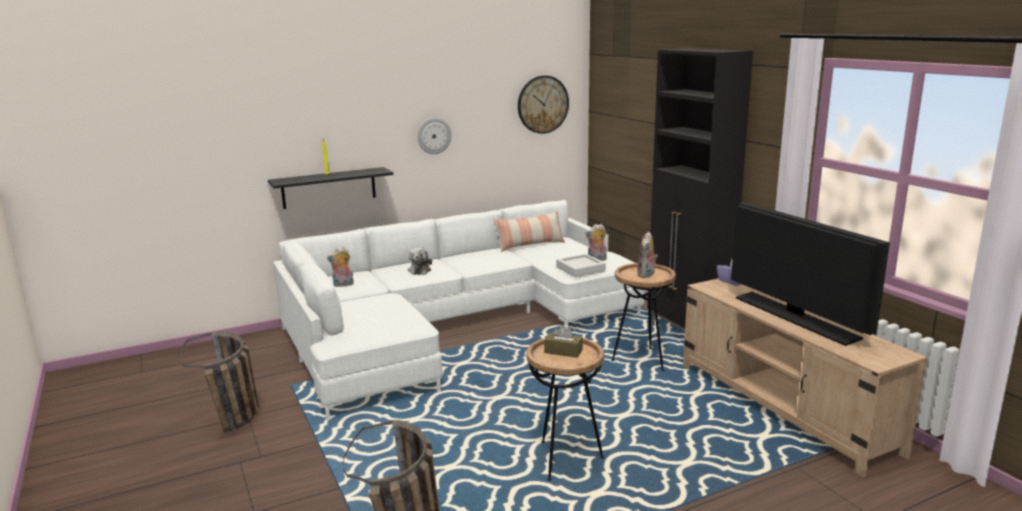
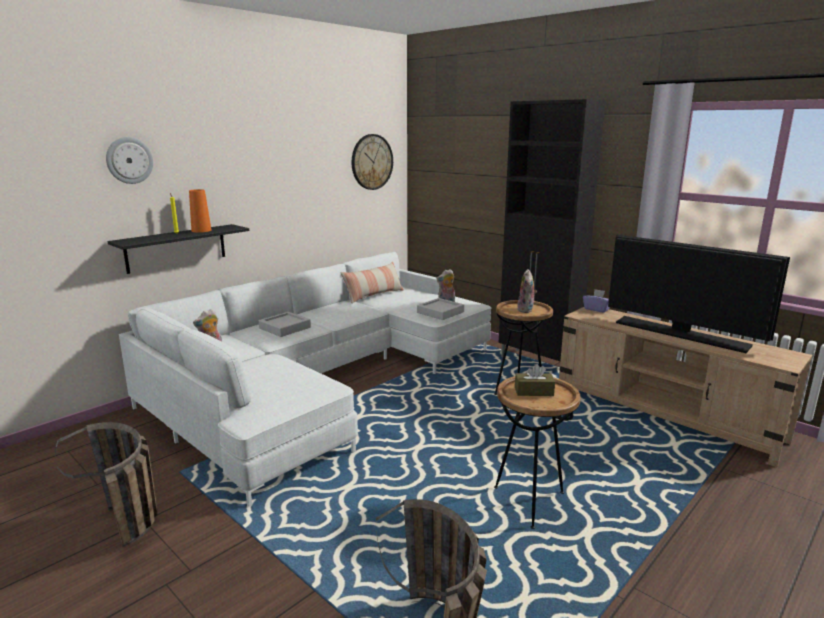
camera: 20 degrees left, 0 degrees up
(350, 173) = (201, 230): none -> orange vase
(420, 270) = (285, 328): plush toy -> grey tray
(434, 136) = (279, 191): wall clock -> wall clock (129, 160)

